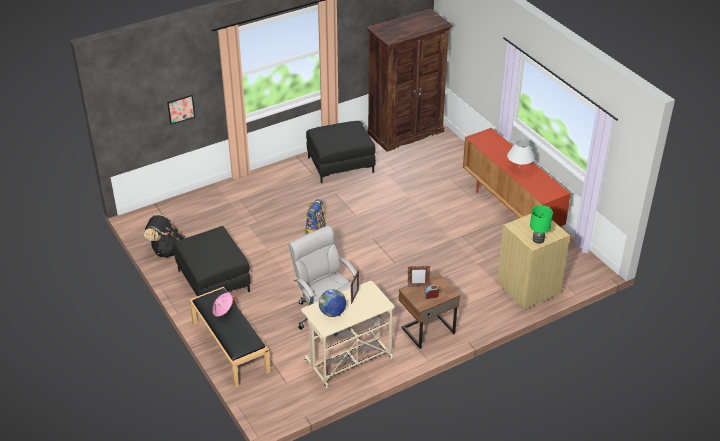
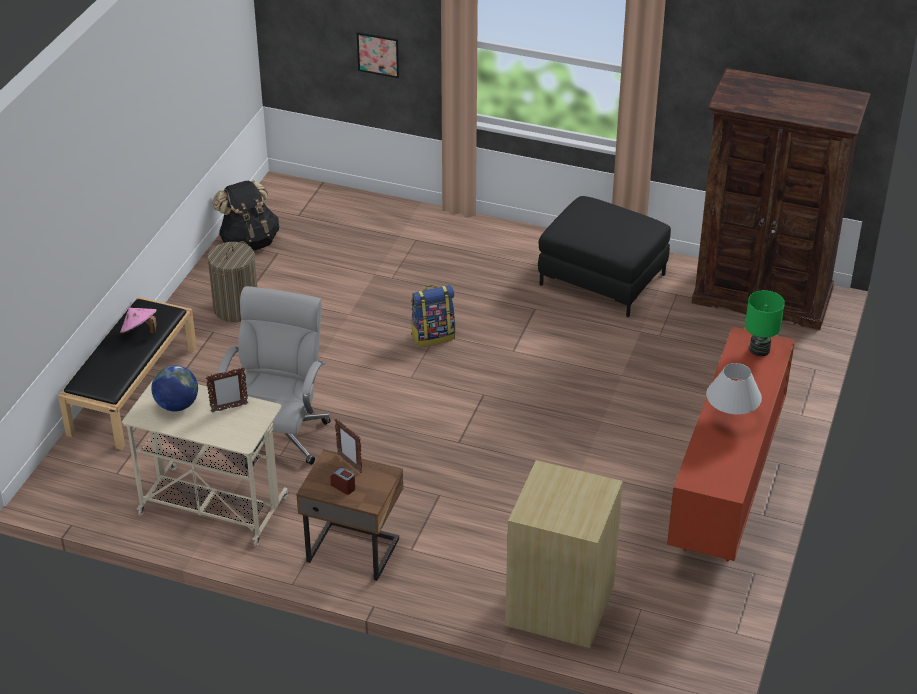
camera: 50 degrees right, 0 degrees up
(213, 281) = (236, 308): black ottoman -> laundry basket
(538, 239) = (543, 514): green table lamp -> green table lamp (759, 350)

